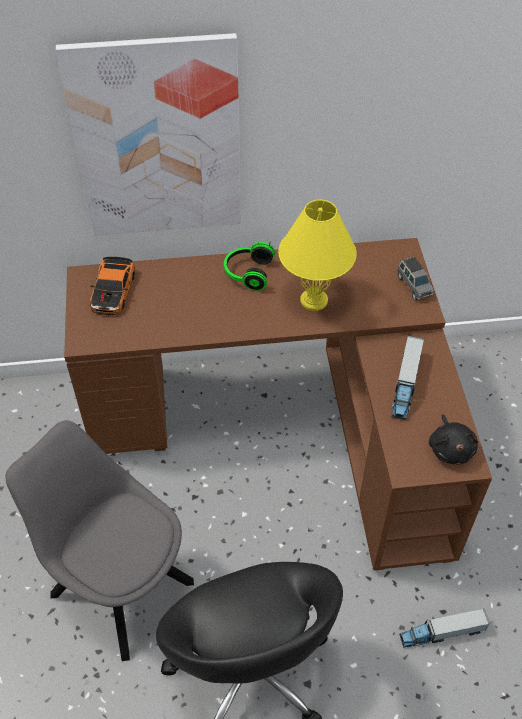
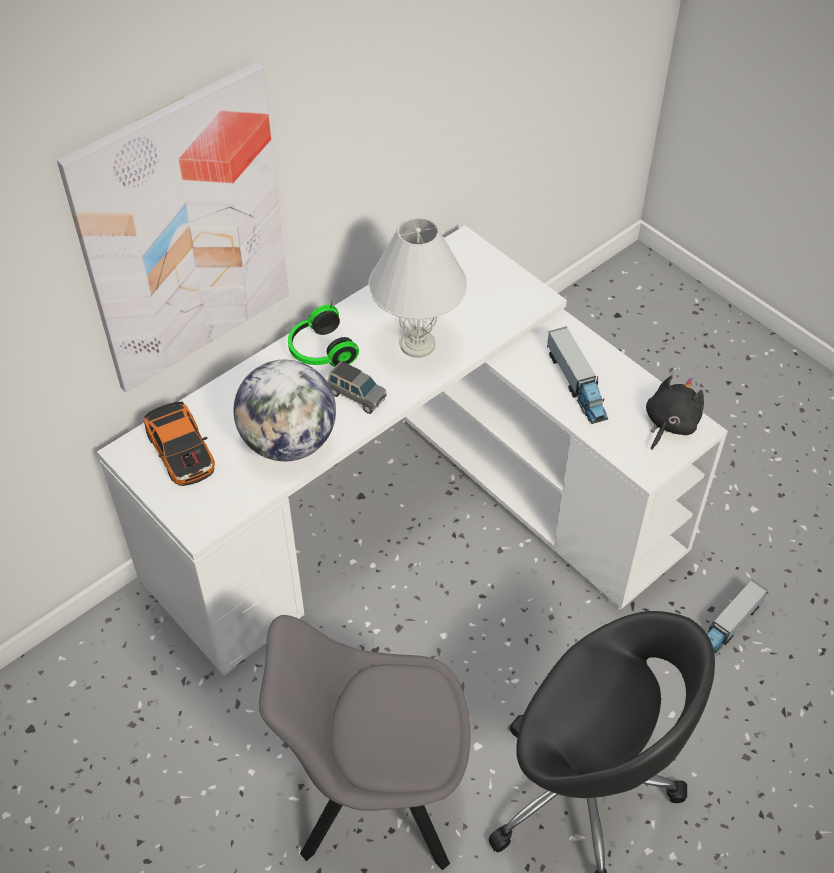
camera: 35 degrees left, 0 degrees up
(178, 320) = (289, 442): none -> globe
(289, 425) = (414, 513): brown desk -> white desk
(314, 300) = (418, 344): yellow table lamp -> white table lamp
(413, 286) = (505, 277): grey toy car -> grey toy car (356, 396)
(450, 448) = (669, 424): black plush toy -> black plush toy turned 105 degrees counterclockwise

